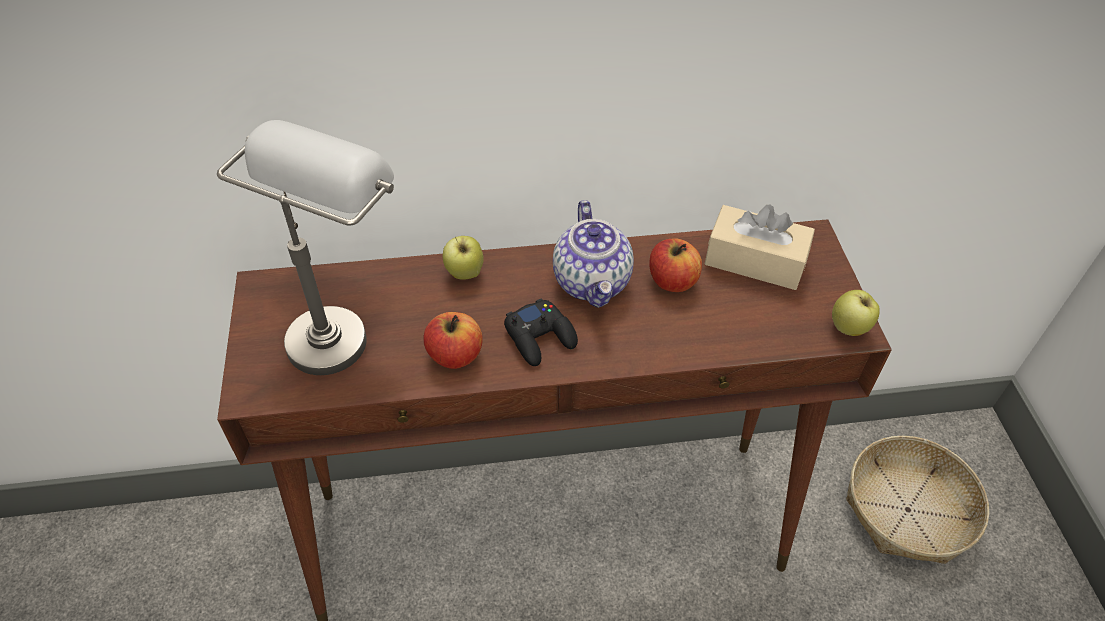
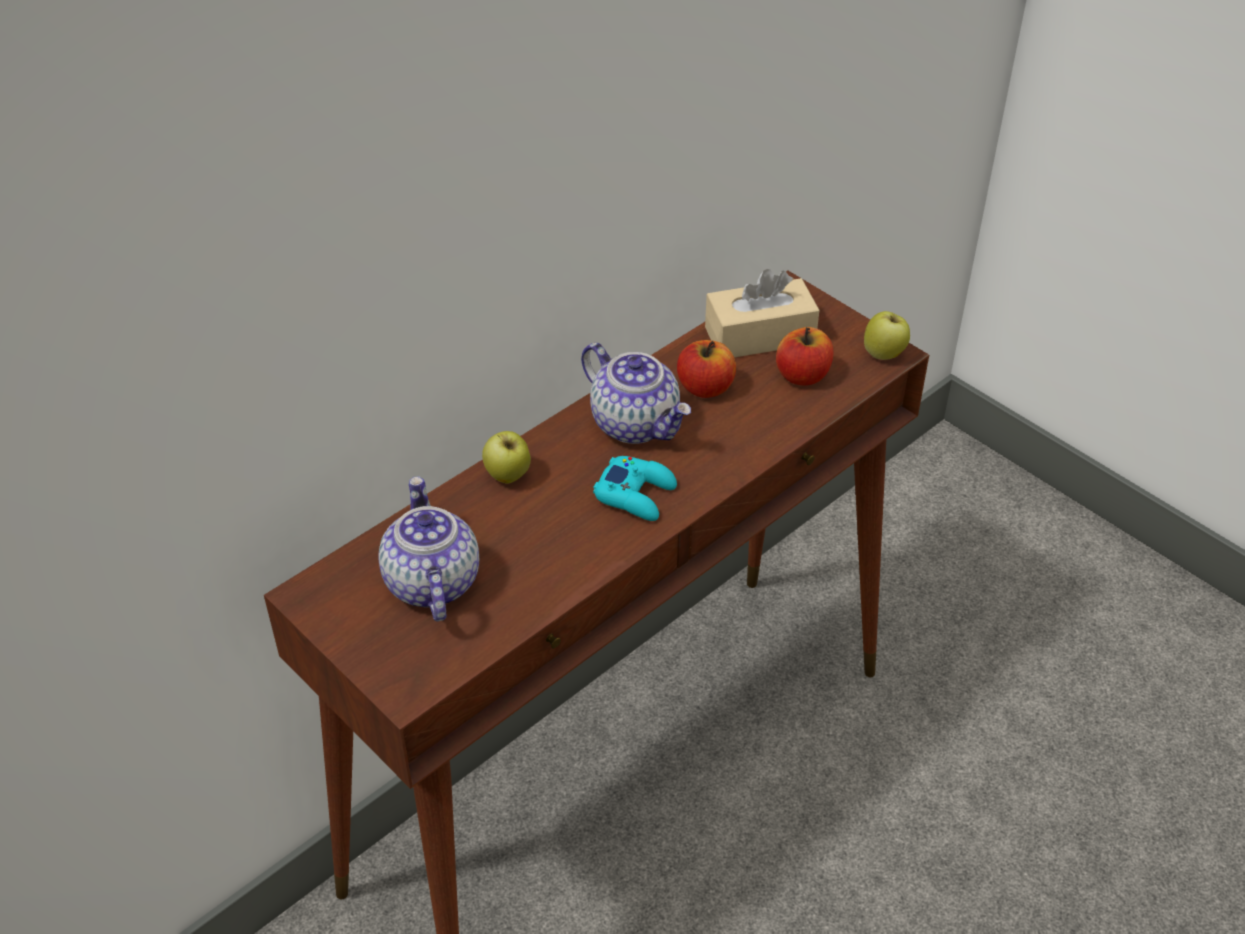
camera: 35 degrees left, 5 degrees down
(340, 323) = (430, 582): grey table lamp -> teapot
(455, 355) = (573, 550): apple -> apple (802, 375)
(540, 337) = (636, 494): black game controller -> turquoise game controller
(907, 510) = (939, 555): basket -> none

